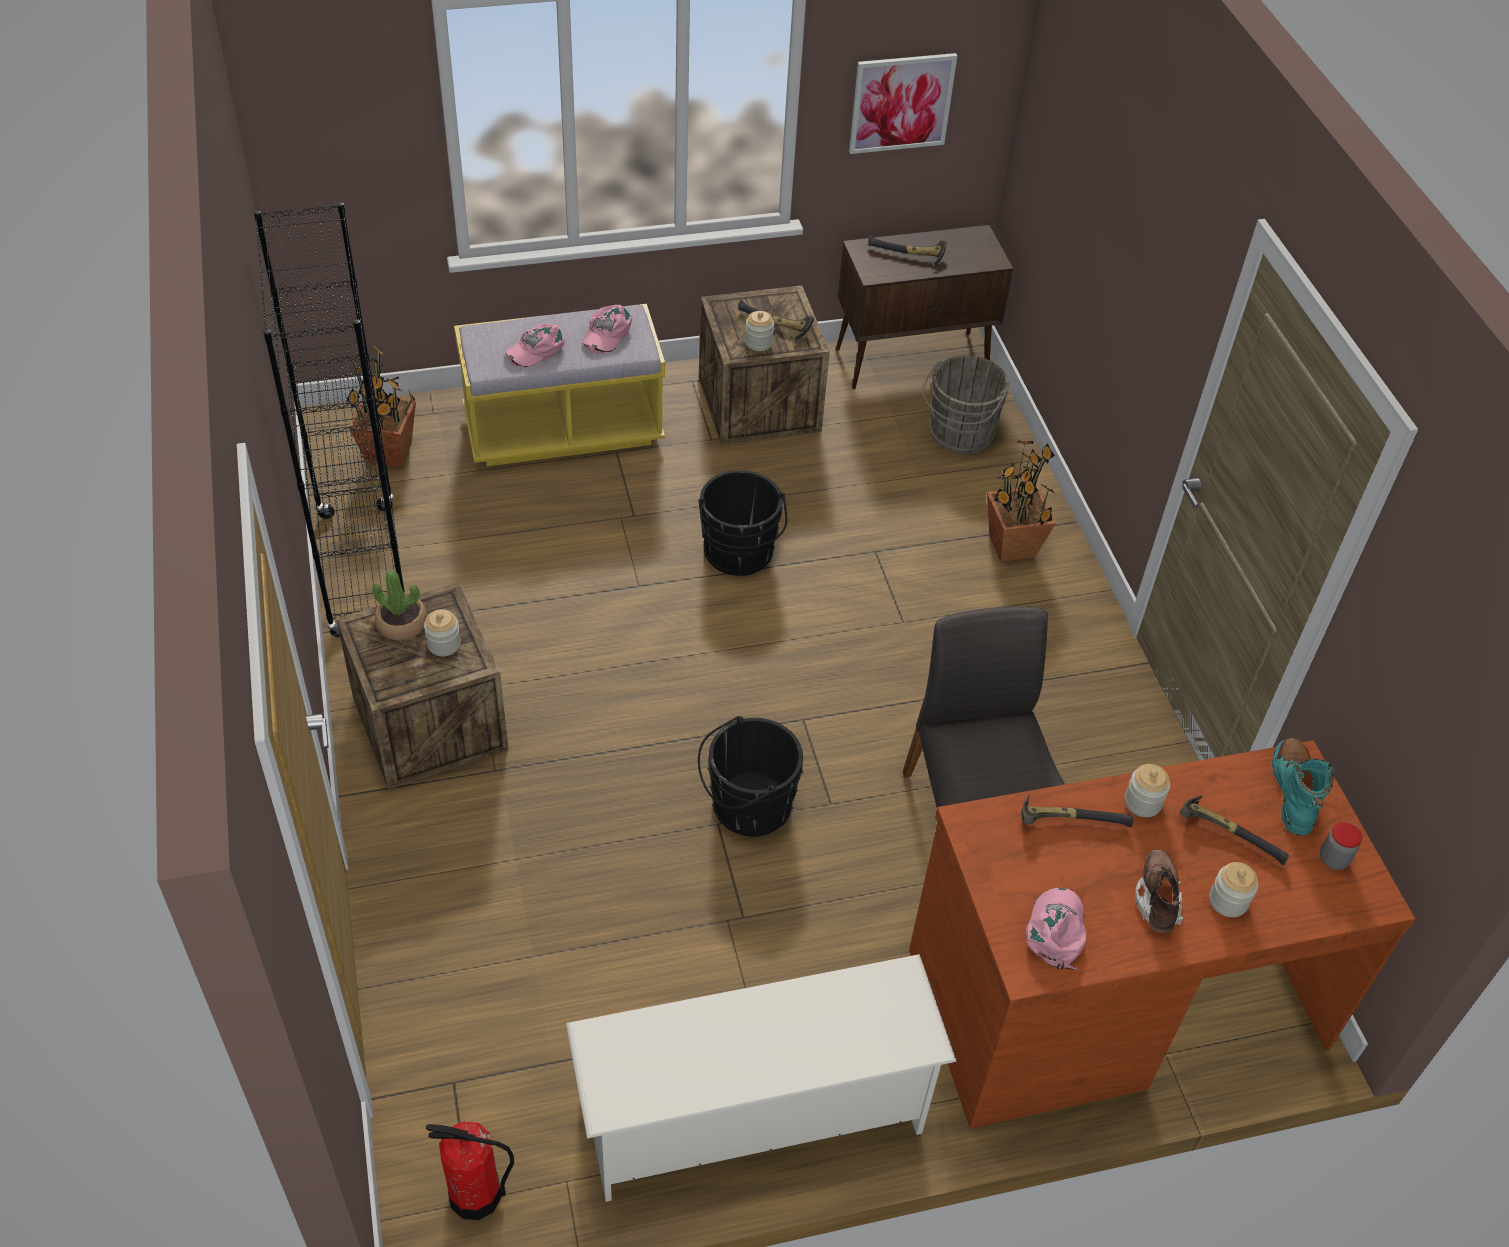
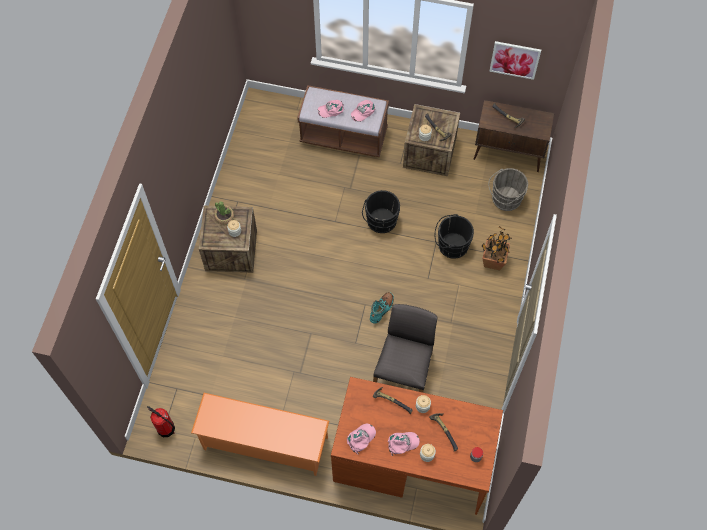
camera: 30 degrees right, 15 degrees up
(363, 570) = (237, 174): black bookcase -> none
(389, 454) = (271, 123): potted plant -> none
(563, 430) = (344, 136): yellow bench -> brown bench
(746, 806) = (324, 331): black bucket -> black bucket (451, 245)
(752, 1115) = (264, 443): white shoe rack -> orange shoe rack
(1157, 900) = (402, 443): brown boot -> pink cap
(1293, 792) = (480, 426): turquoise boot -> turquoise boot (381, 309)

